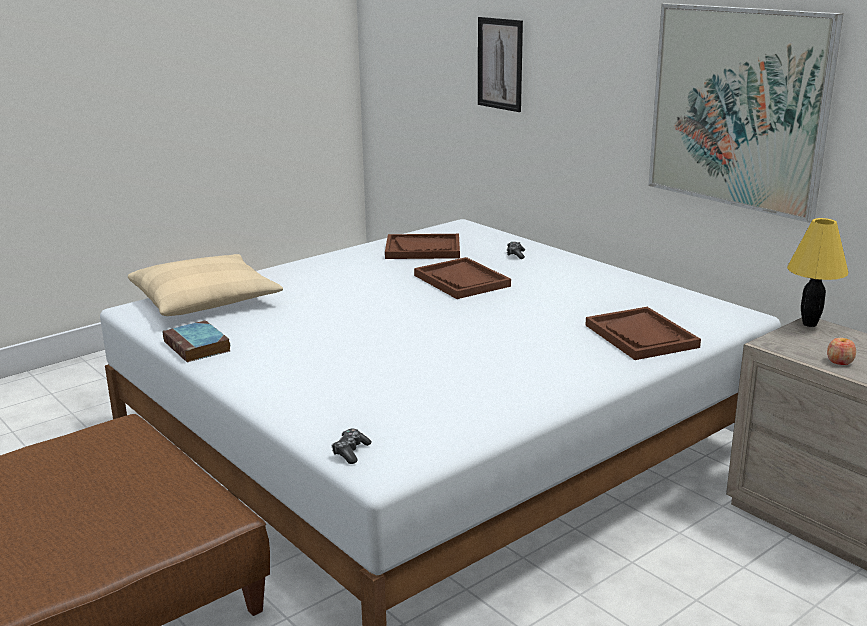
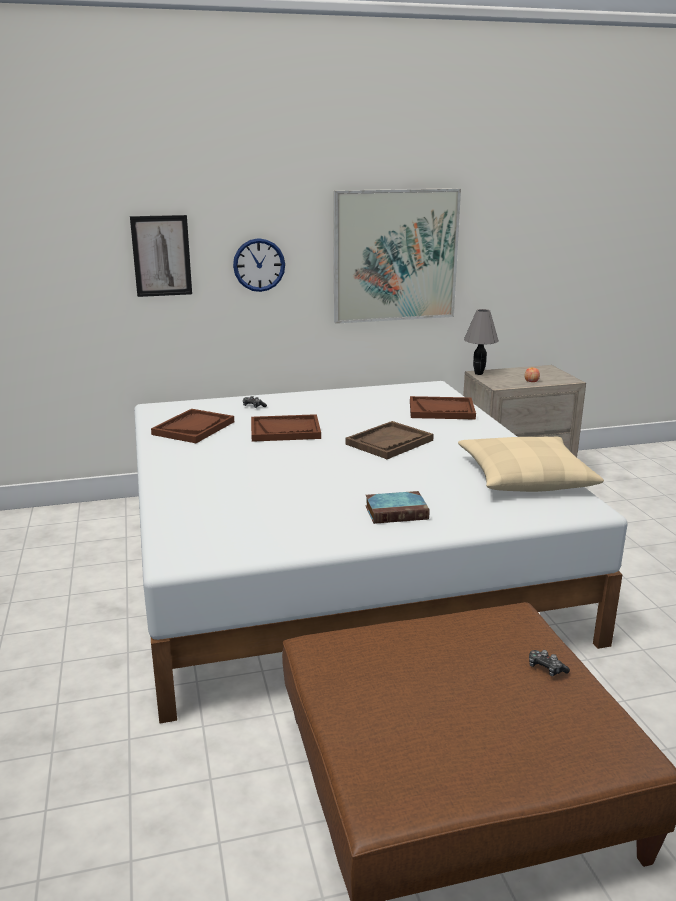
camera: 65 degrees left, 0 degrees up
(198, 347) = (316, 540): book -> book (397, 512)
(205, 300) = (197, 524): beige pillow -> beige pillow (525, 477)
(350, 452) = (559, 513): game controller -> game controller (546, 668)
(484, 330) = (389, 442): none -> brown tray
(581, 90) = (259, 265): none -> wall clock
(810, 324) = (479, 373): yellow table lamp -> grey table lamp

